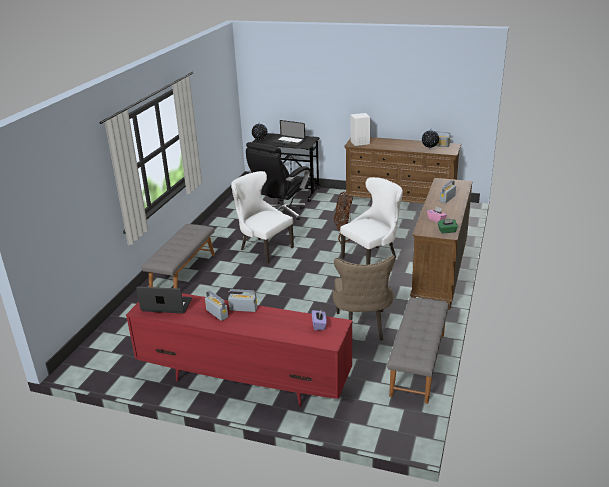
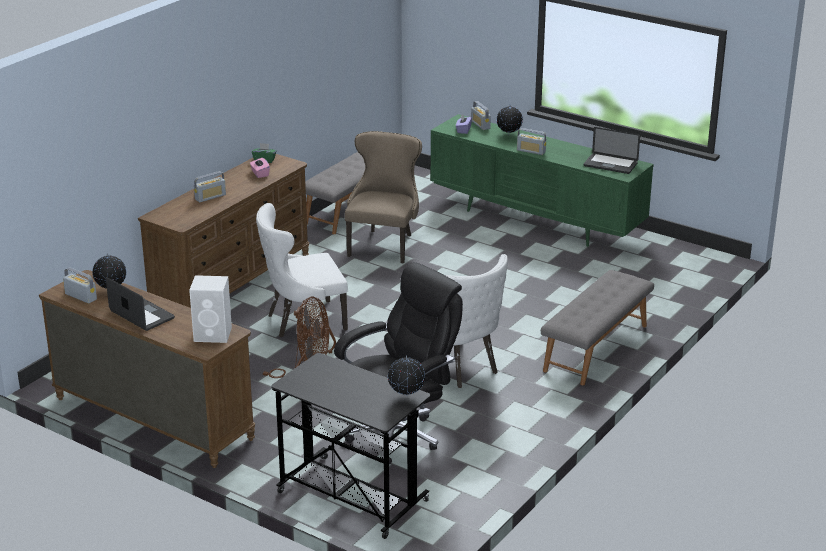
camera: 165 degrees left, 0 degrees up
(217, 313) = (558, 151): radio -> radio (480, 125)
(242, 382) = (537, 221): red cabinet -> green cabinet
(271, 327) = (509, 135): none -> globe
(289, 142) = (345, 381): laptop -> laptop (142, 315)

